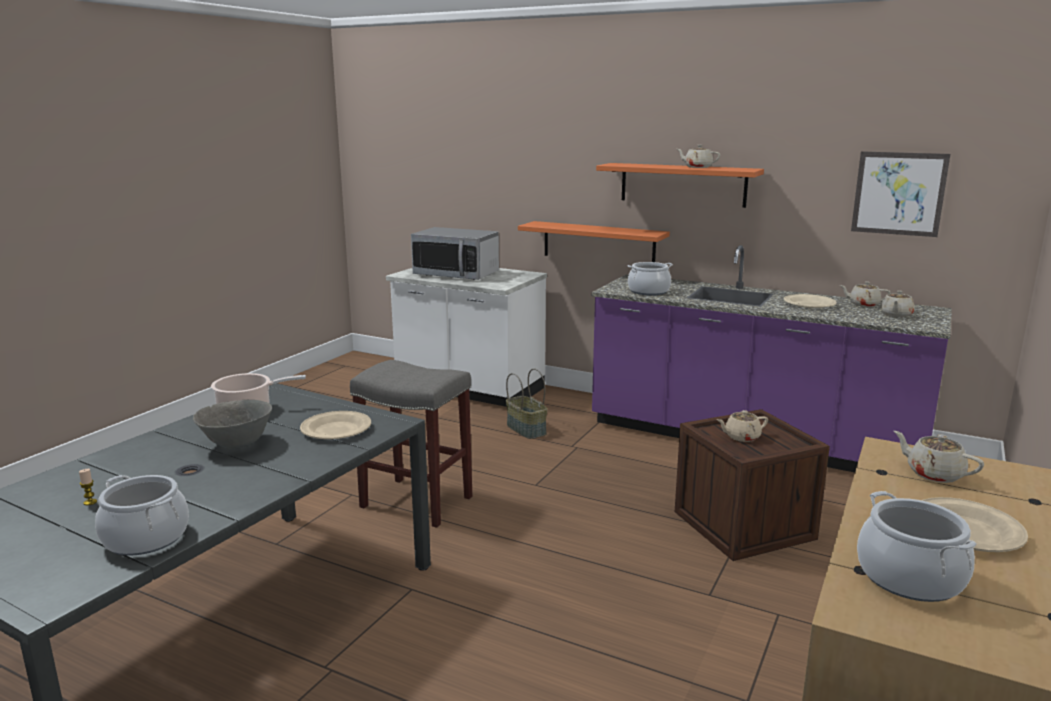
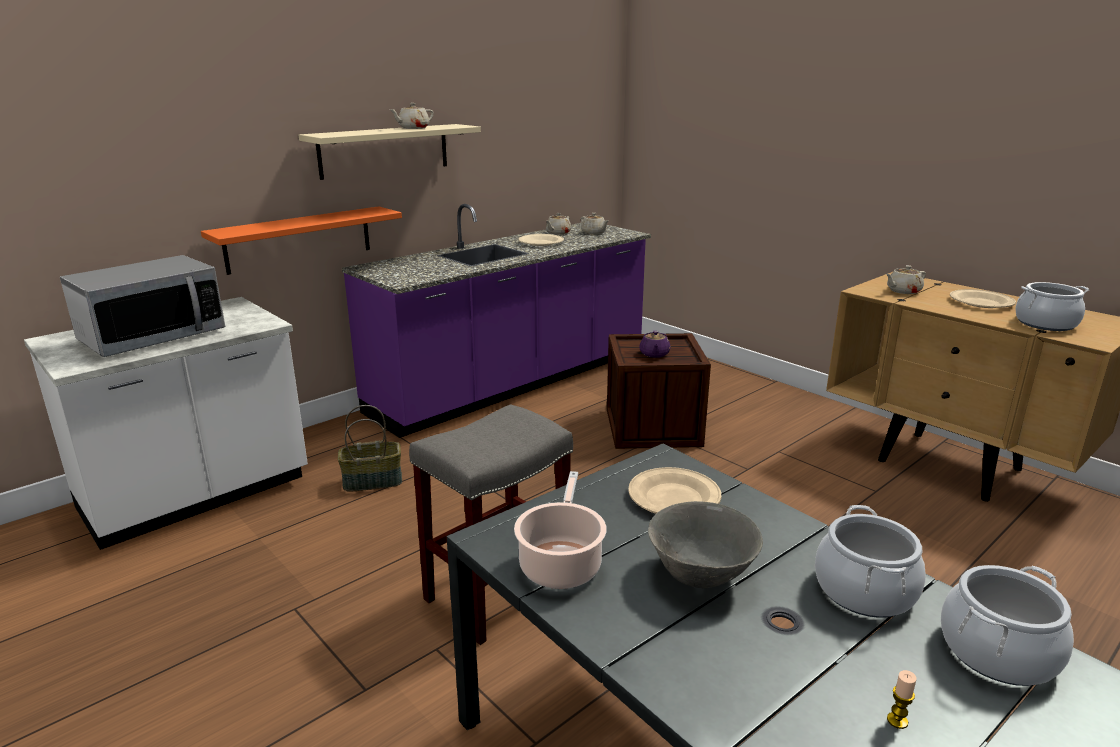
camera: 70 degrees left, 5 degrees up
(648, 291) = (429, 272): cooking pot -> cooking pot (865, 590)
(682, 184) = (384, 150): orange shelf -> beige shelf
(741, 437) = (654, 354): beige teapot -> purple teapot
(899, 193) = (550, 135): picture -> none

